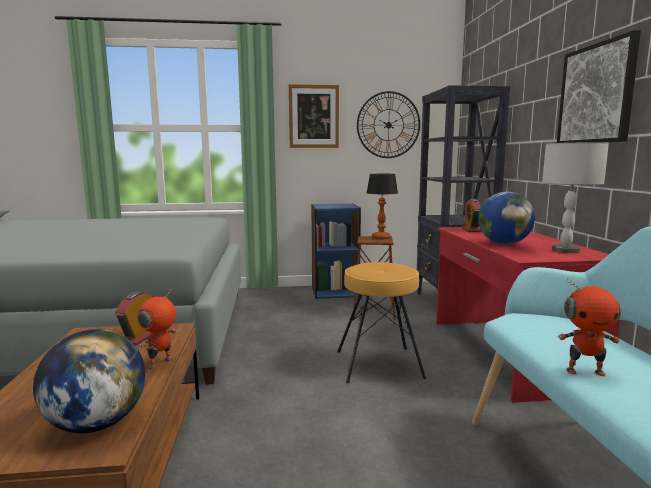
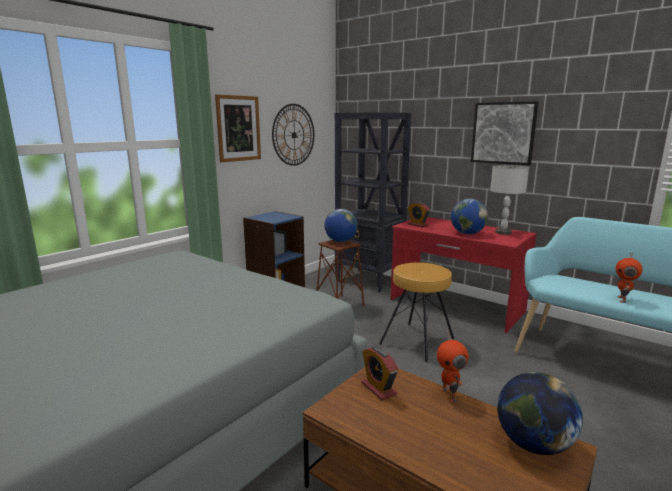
camera: 45 degrees left, 5 degrees up
(381, 238) = (341, 241): table lamp -> globe
(584, 371) = (623, 300): toy robot -> toy robot turned 150 degrees clockwise

